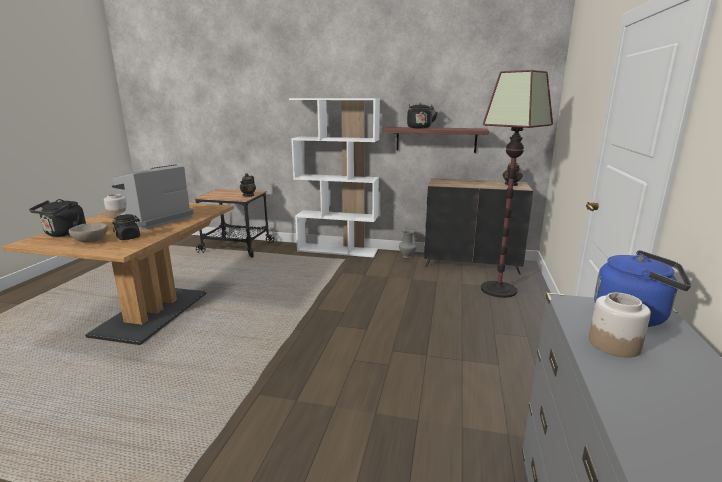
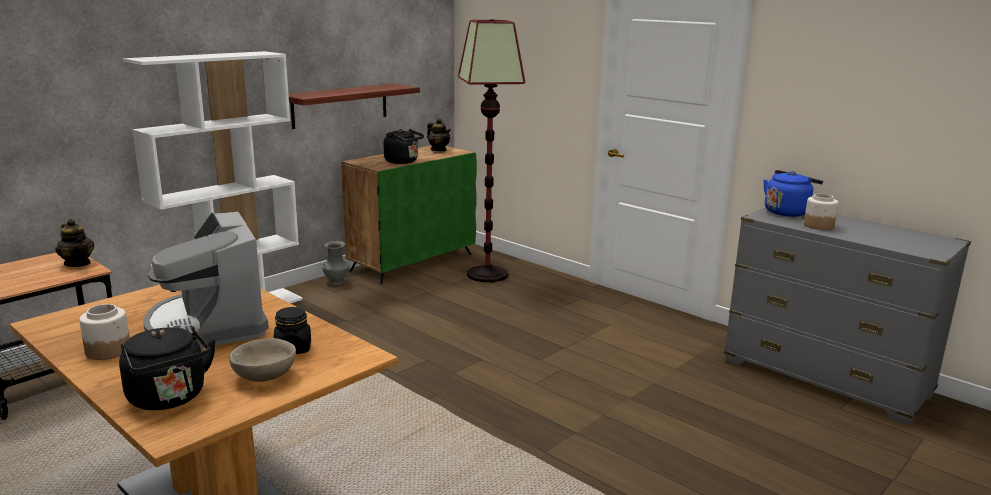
camera: 60 degrees left, 0 degrees up
(419, 128) = (334, 92): black kettle -> black kettle (403, 162)
(471, 263) = (413, 262): black cabinet -> green cabinet

